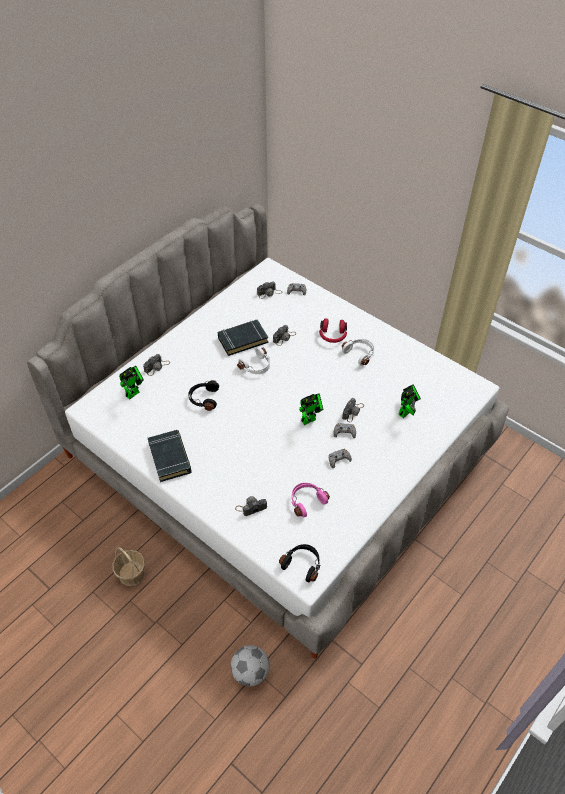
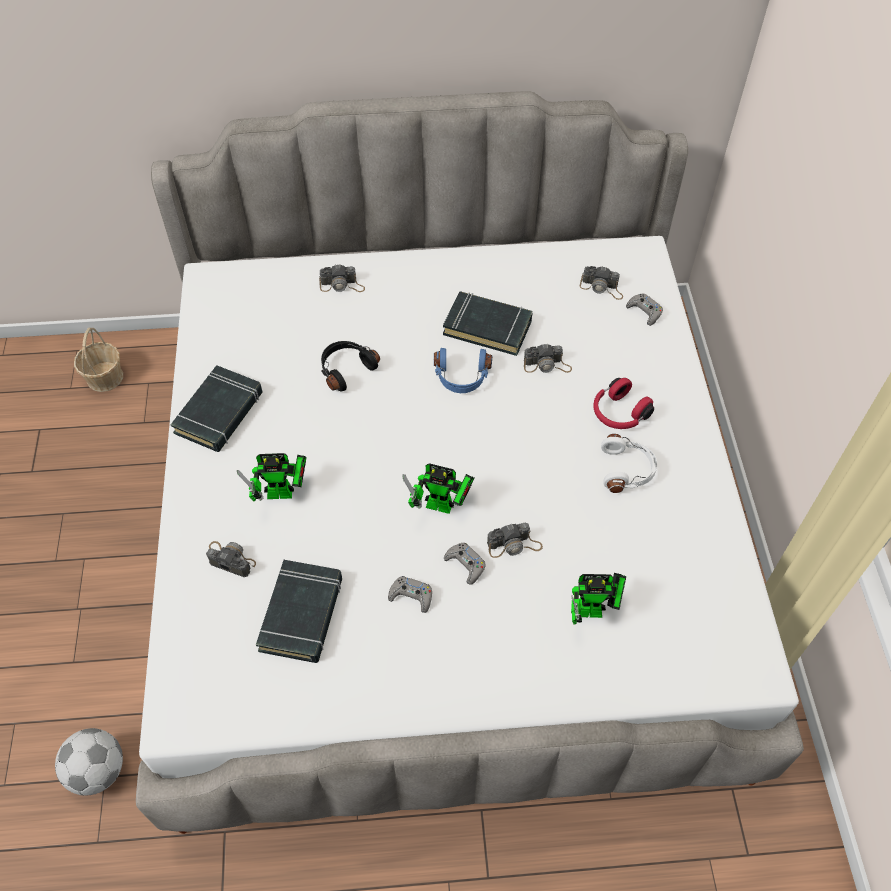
camera: 45 degrees right, 5 degrees up
(131, 573) = (119, 529): basket -> basket (105, 377)
(134, 392) = (279, 298): toy robot -> toy robot (284, 493)
(256, 366) = (461, 377): white headphones -> blue headphones
(302, 564) = (195, 693): black headphones -> none
(306, 501) = (302, 614): pink headphones -> black book

